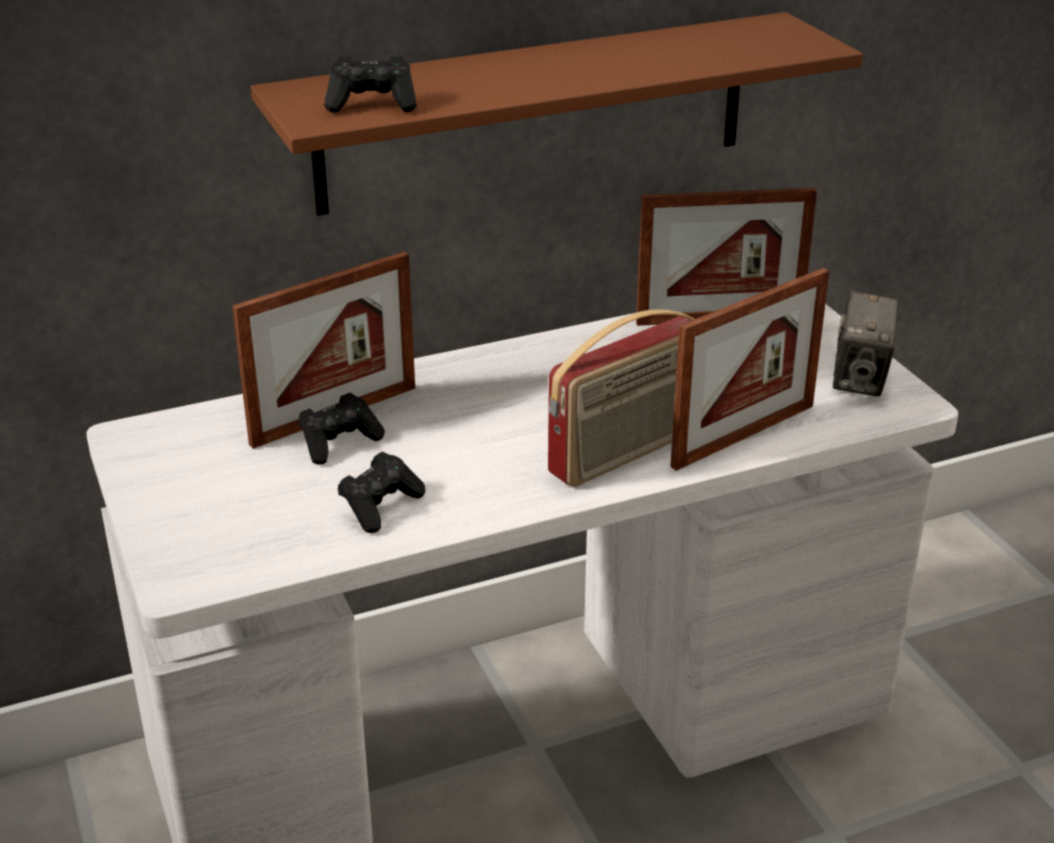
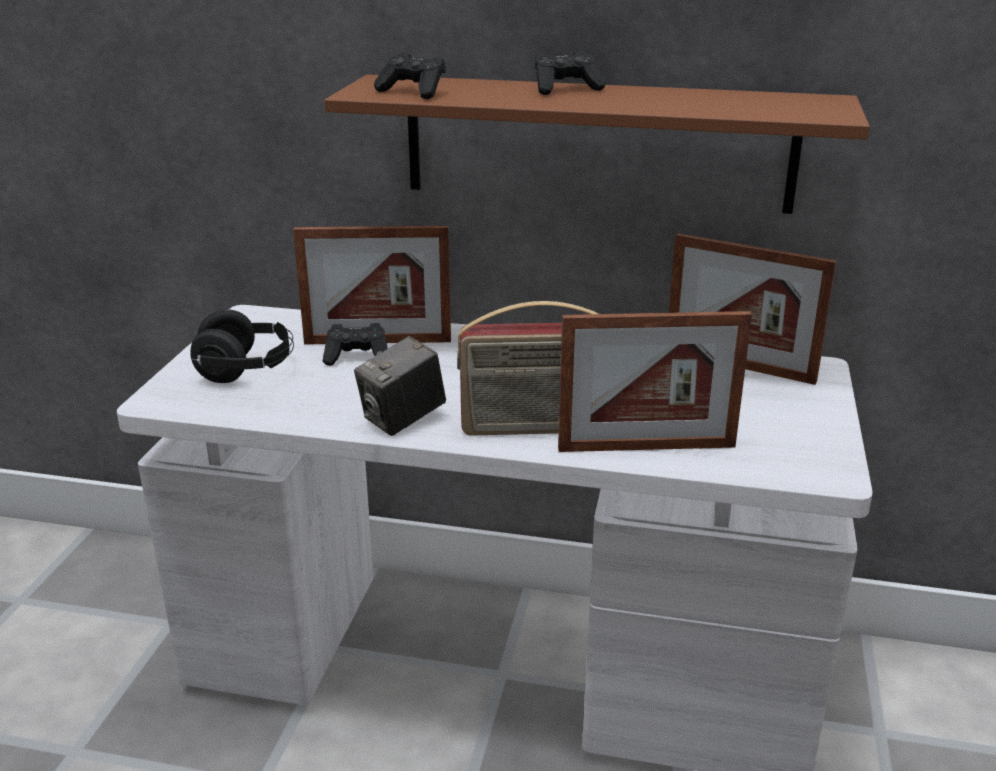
camera: 35 degrees right, 5 degrees down
(233, 505) = (247, 370): none -> black headphones
(380, 506) = (328, 401): black game controller -> black game controller (566, 89)
(860, 379) = (806, 442): camera -> camera (402, 420)

